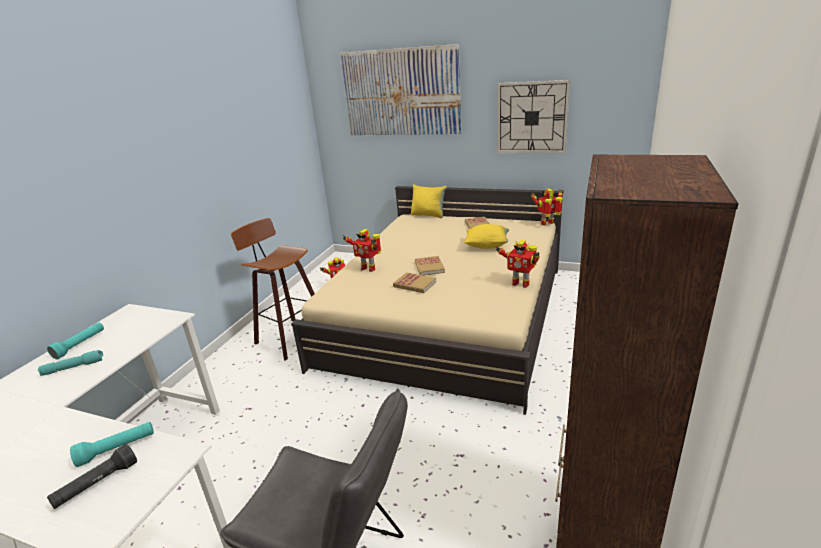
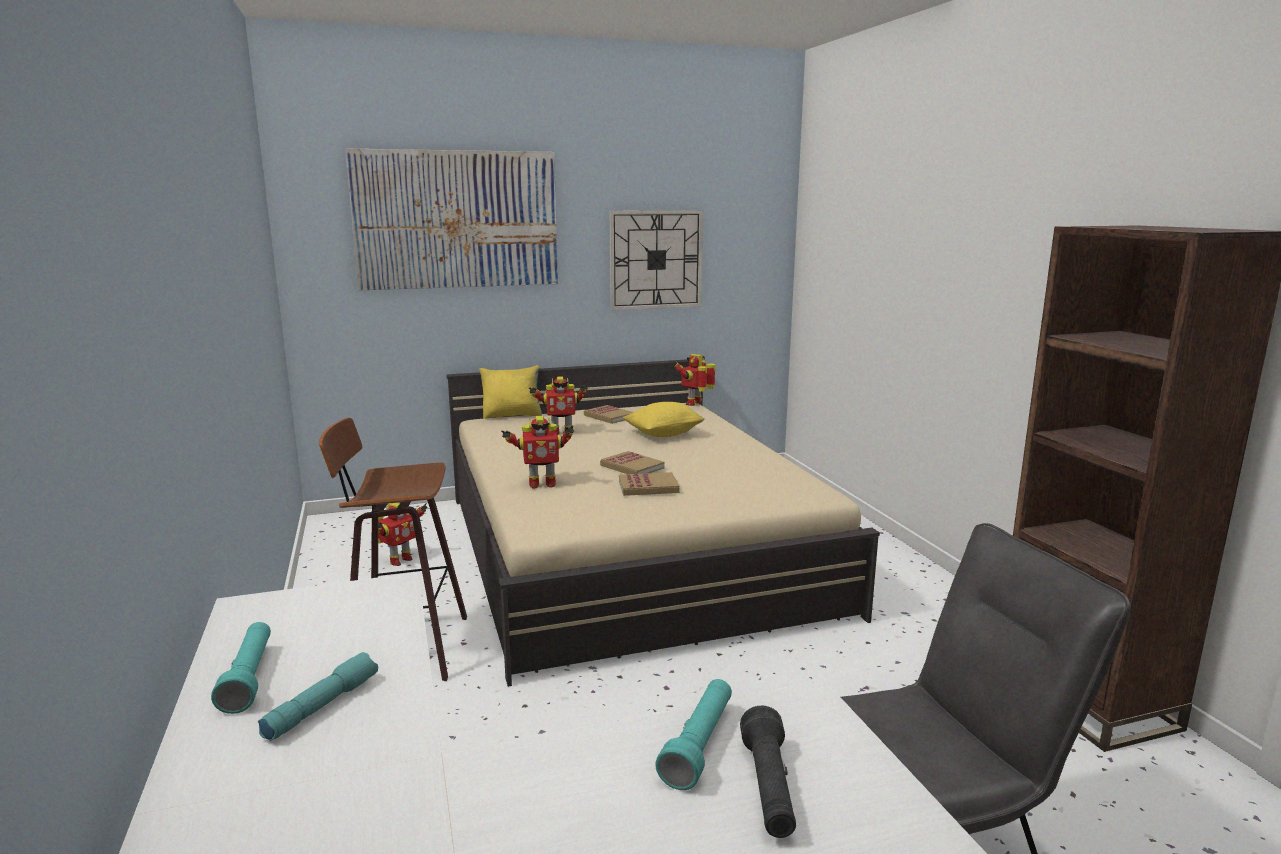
camera: 40 degrees left, 10 degrees down
(520, 283) = (774, 461): toy robot -> toy robot (561, 433)

